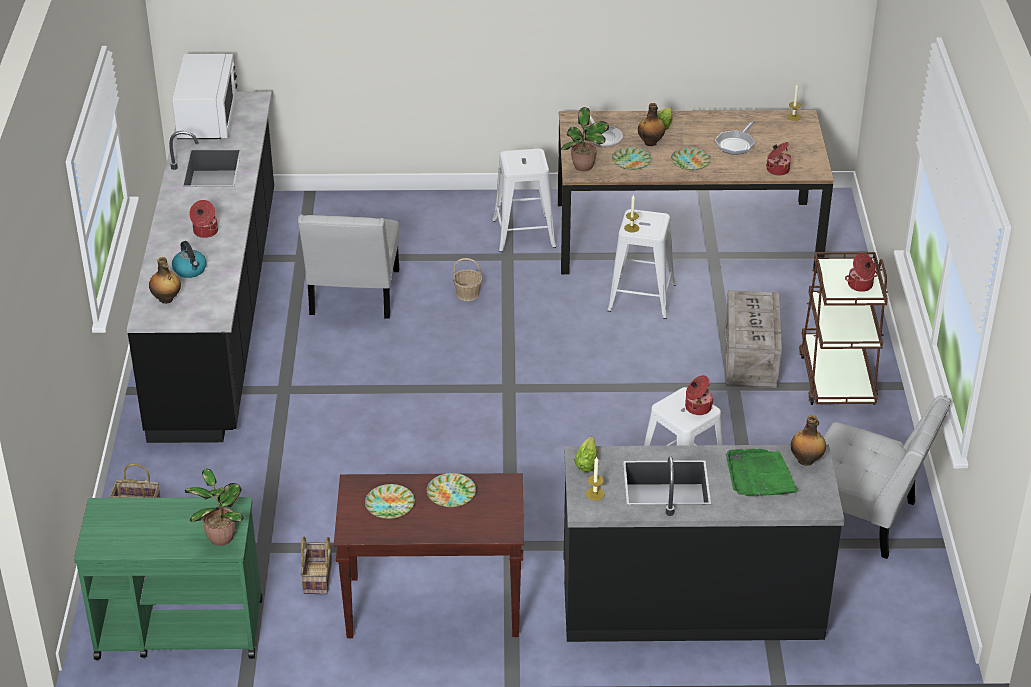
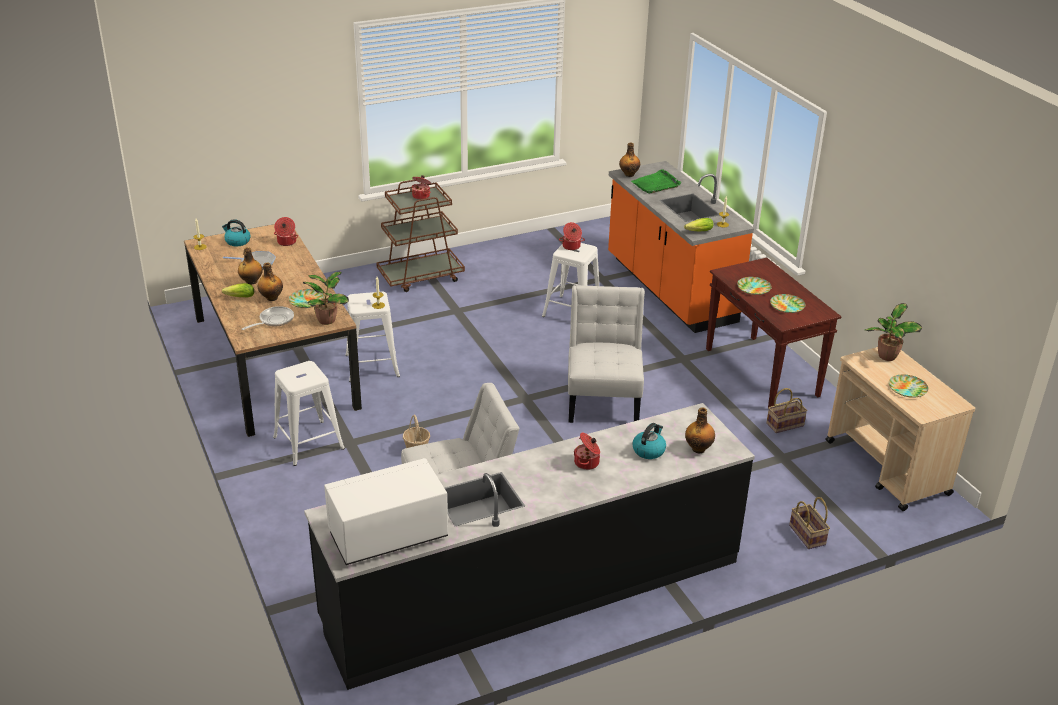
camera: 115 degrees left, 5 degrees down
(178, 628) = (887, 468): green cart -> beige cart
(690, 162) = (293, 277): plate -> plate (908, 389)
(691, 603) = (669, 290): black counter -> orange counter
(693, 136) = (251, 282): none -> bottle
(751, 359) = (420, 309): crate -> none
(795, 140) = (237, 241): none -> kettle
(863, 518) = (551, 251): white chair -> white chair (603, 399)

